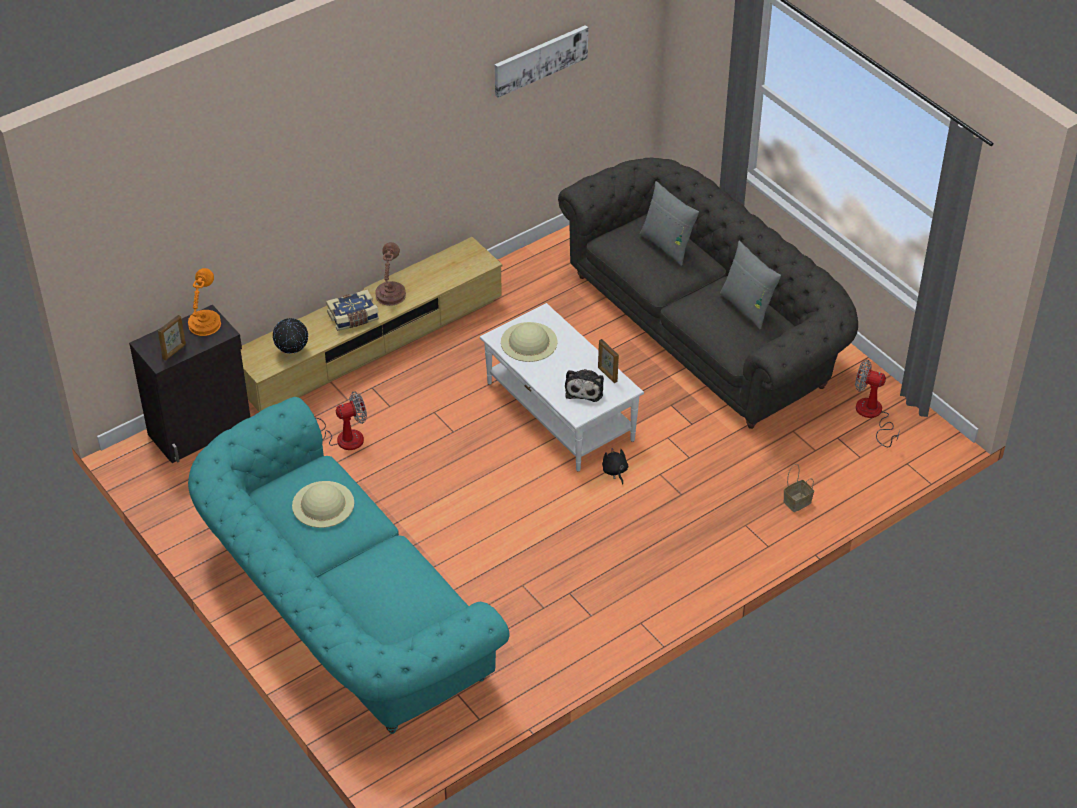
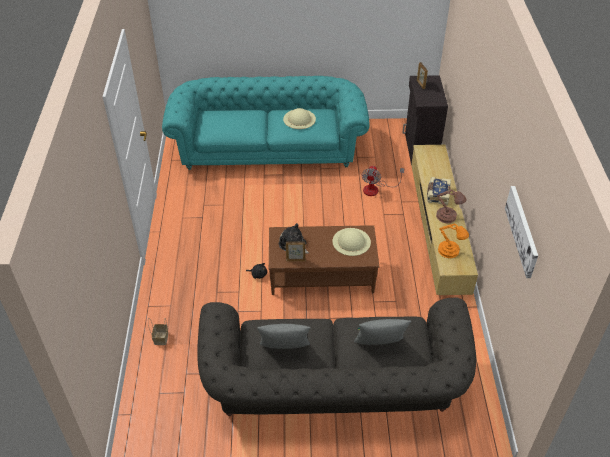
camera: 125 degrees right, 0 degrees up
(205, 322) = (435, 99): orange table lamp -> orange table lamp (450, 251)
(292, 352) = (427, 163): globe -> none
(560, 412) = (321, 276): white coffee table -> brown coffee table
(872, 415) = (182, 425): fan -> none

